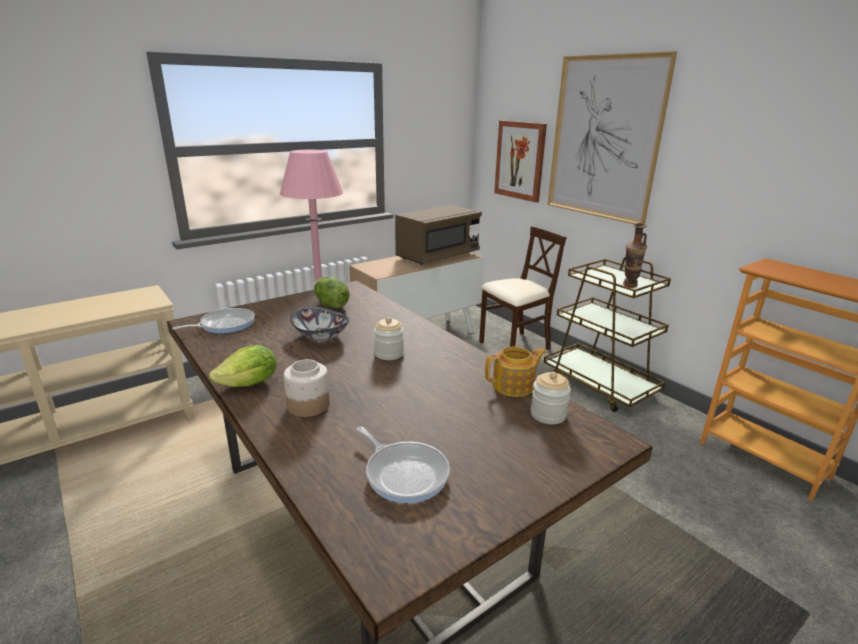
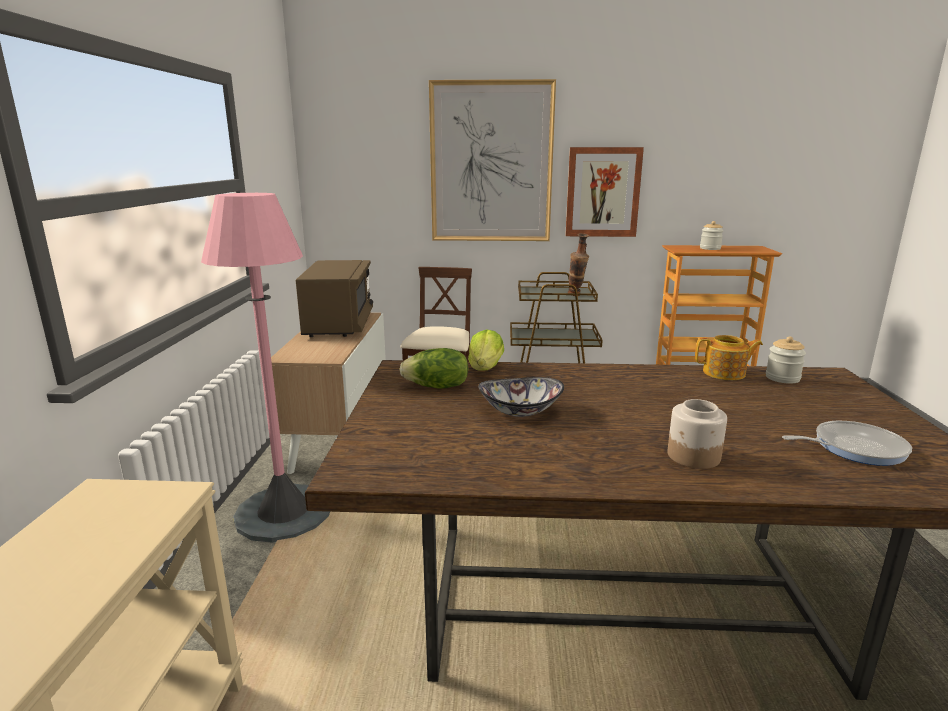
camera: 50 degrees left, 5 degrees down
(225, 325) = (398, 454): frying pan -> none
(250, 384) = (610, 475): lettuce -> lettuce (485, 368)
(389, 354) = (609, 395): jar -> jar (710, 248)
(514, 386) = (725, 373): teapot -> teapot turned 75 degrees clockwise
(520, 160) = (381, 197): picture -> picture (603, 192)

